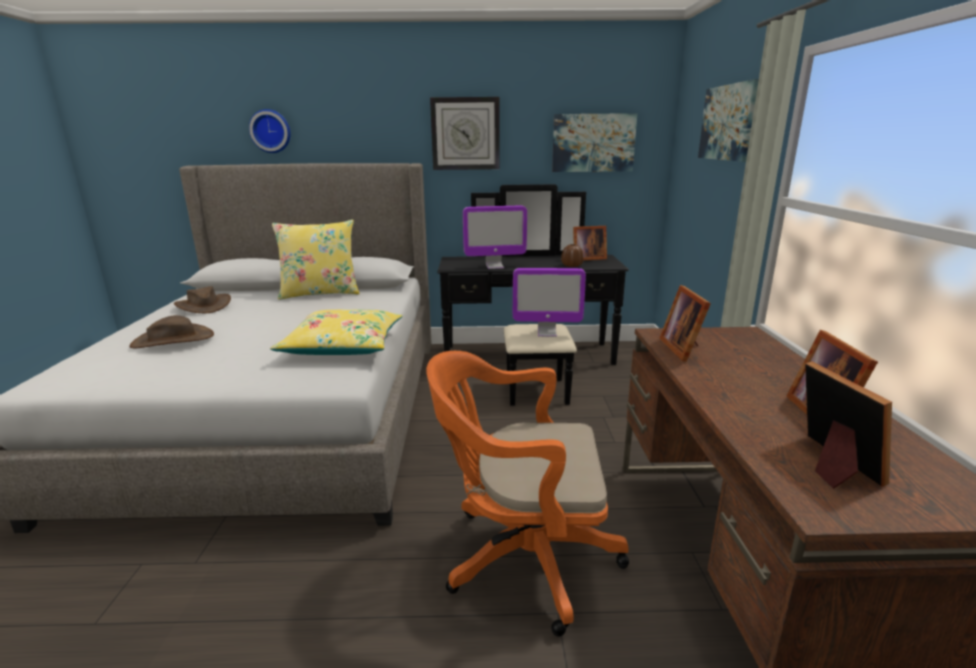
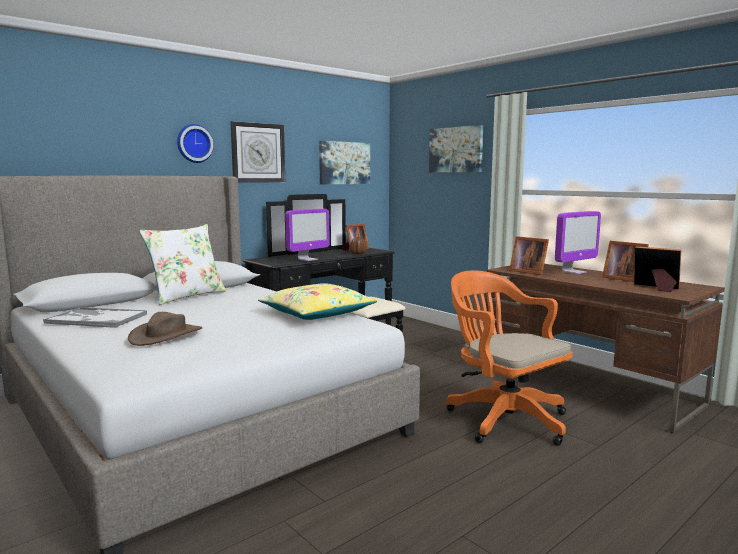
camera: 40 degrees left, 10 degrees down
(203, 306) = (96, 319): brown hat -> tray
(271, 131) = (76, 143): wall clock -> wall clock (194, 143)
(320, 293) = (186, 296): yellow pillow -> white pillow
(522, 557) = (503, 418): orange office chair -> orange office chair turned 90 degrees clockwise
(547, 333) = (377, 300): monitor -> monitor (574, 272)

